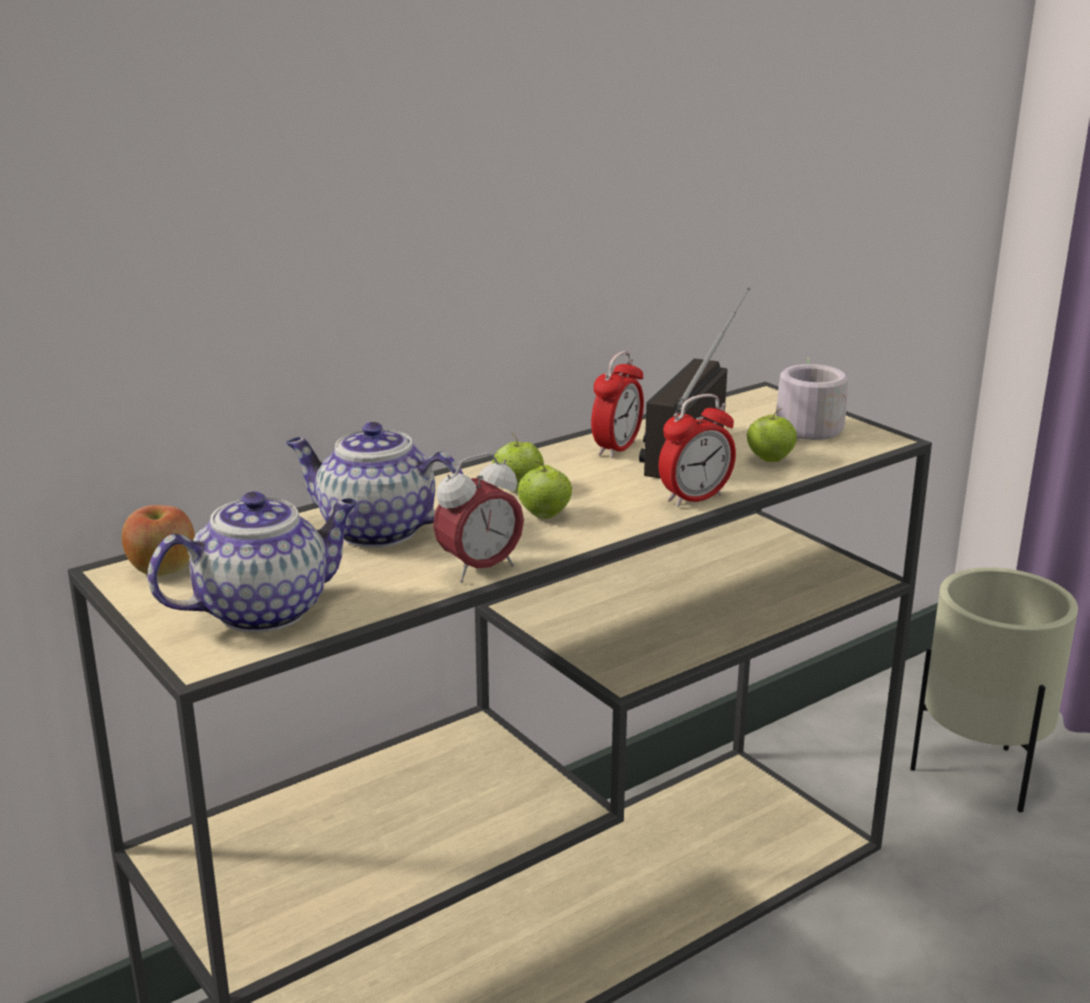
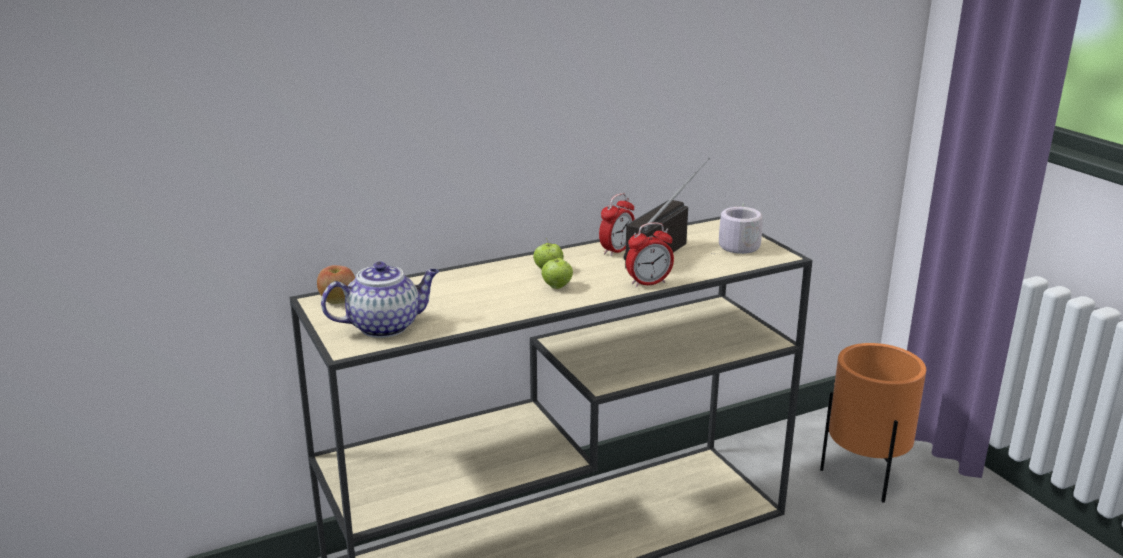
camera: 10 degrees right, 0 degrees up
(375, 531) = (458, 288): teapot -> none
(480, 569) = (508, 314): alarm clock -> none
(769, 460) = (705, 264): apple -> none
(979, 777) = (864, 479): beige planter -> orange planter

